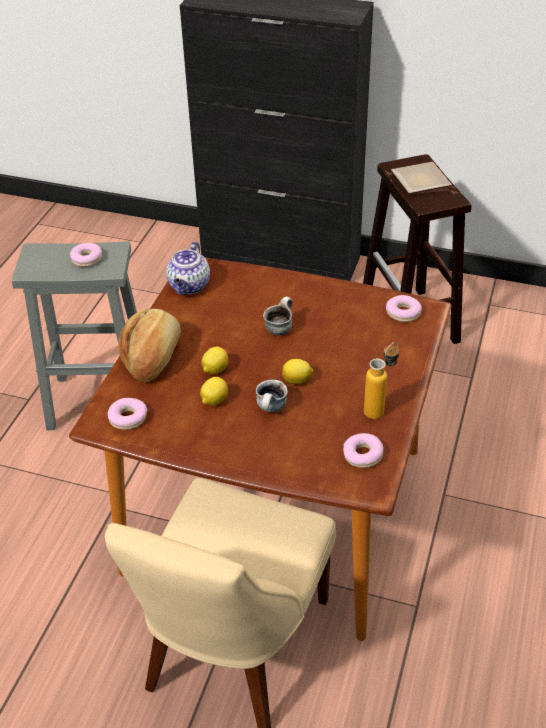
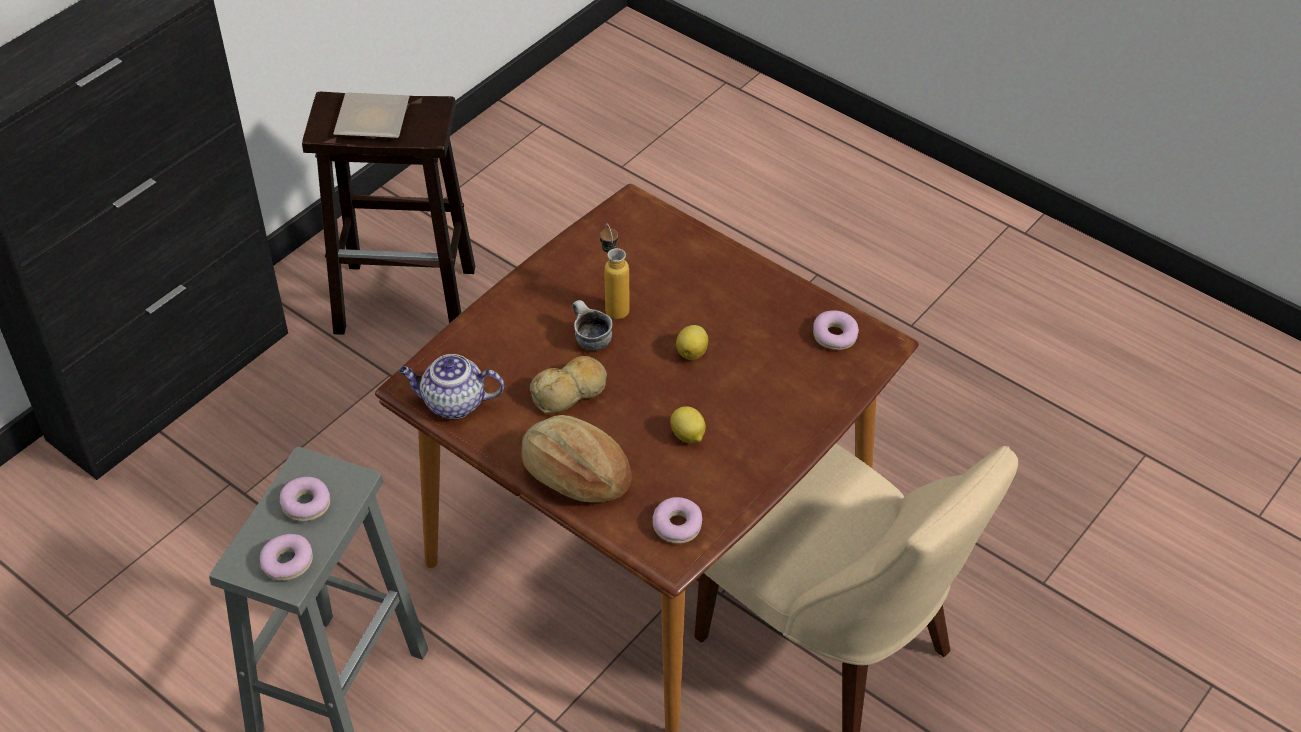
camera: 70 degrees left, 5 degrees up
(189, 286) = (452, 403): teapot -> teapot turned 150 degrees clockwise
(214, 370) = (633, 421): lemon -> none
(226, 333) = (570, 392): none -> bread
(271, 409) = (729, 389): mug -> none
(379, 408) = (772, 299): bottle -> bottle (614, 305)
(403, 313) = (627, 226): donut -> donut (287, 562)

